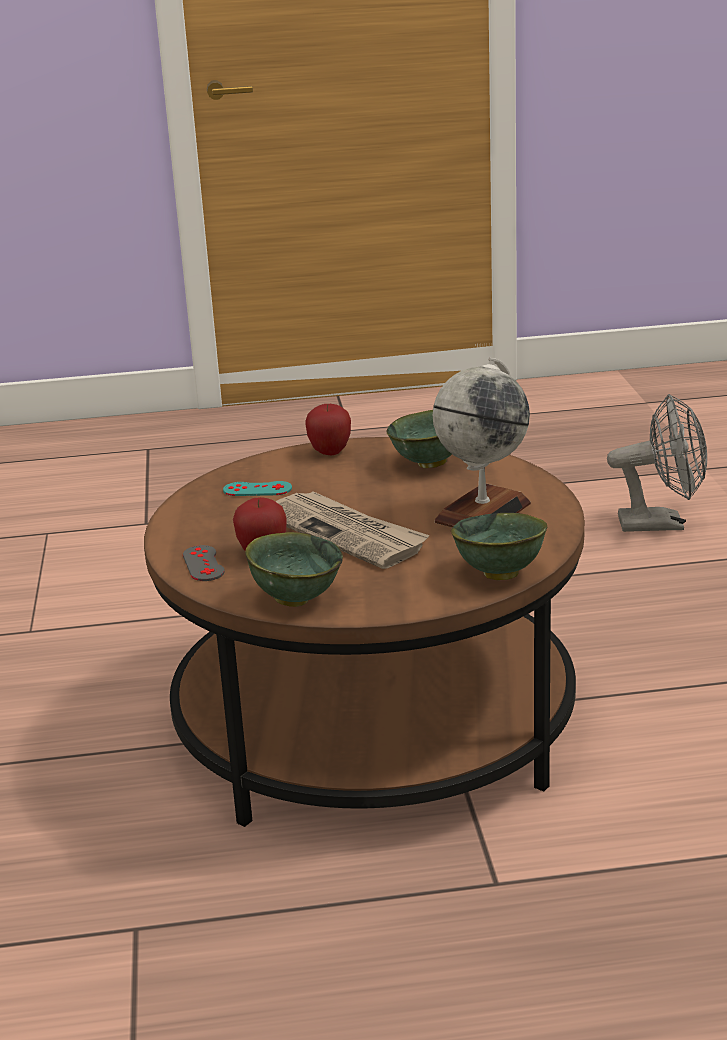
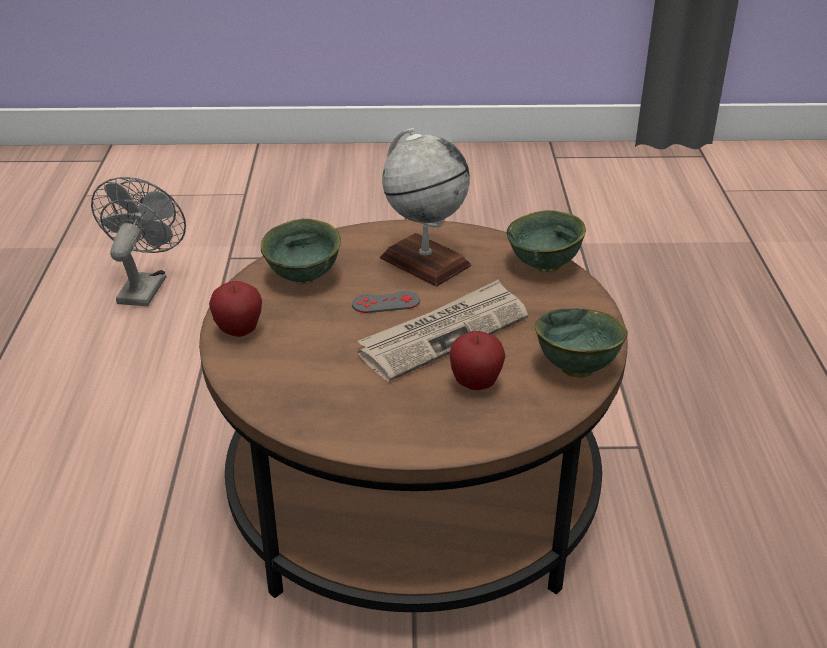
camera: 85 degrees left, 10 degrees up
(203, 564) = (490, 423): grey game controller -> grey game controller (386, 302)
(257, 489) = (314, 383): turquoise game controller -> none

